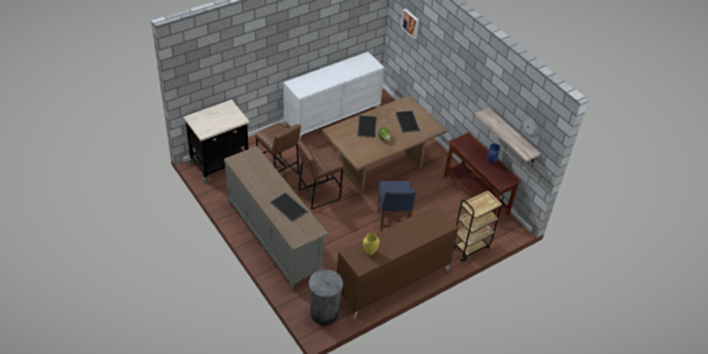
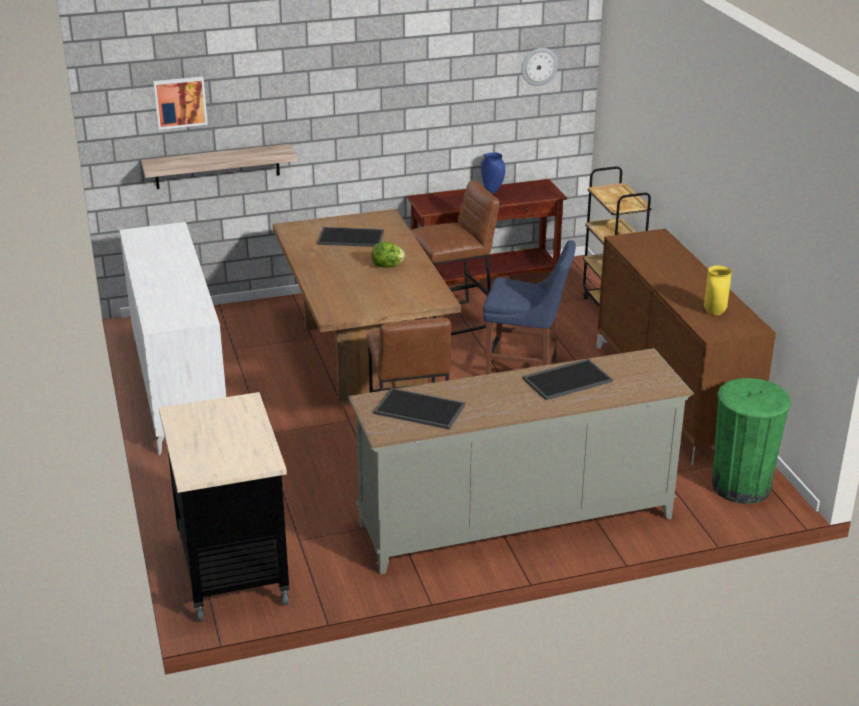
camera: 70 degrees left, 15 degrees down
(278, 171) = (310, 484): brown stool -> brown stool (452, 319)
(324, 313) = (741, 486): grey trash can -> green trash can
(366, 126) = (339, 277): tray -> tray (418, 410)
(512, 136) = (506, 116): shelf -> shelf (217, 166)

